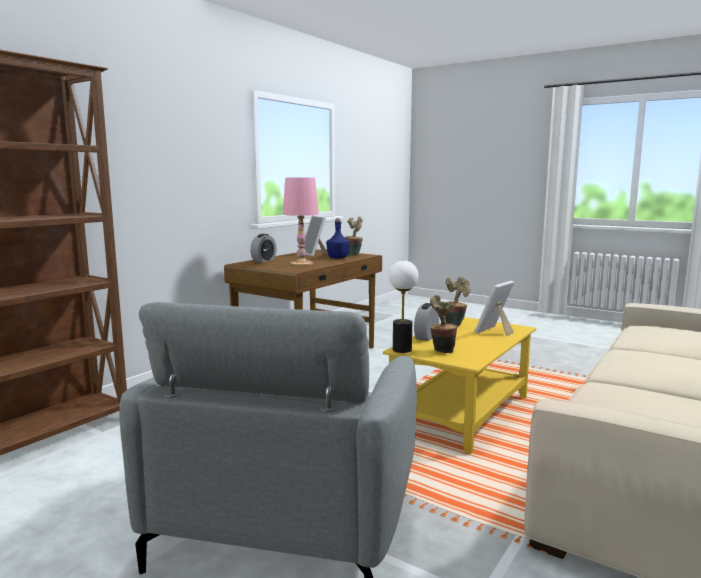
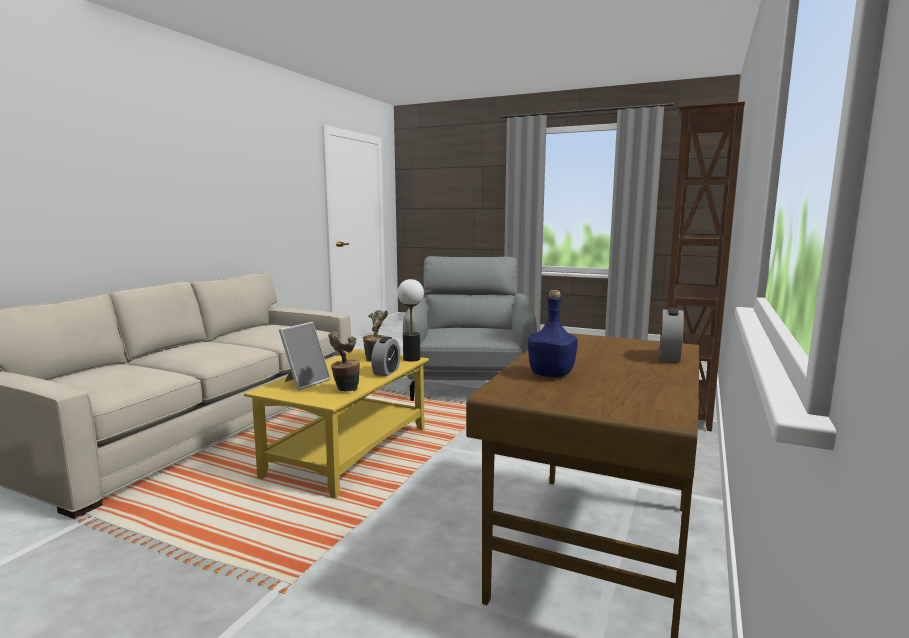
camera: 170 degrees right, 0 degrees up
(301, 263) = (586, 351): pink table lamp -> none
(314, 254) = (629, 390): picture frame -> none
(354, 254) = (534, 394): potted plant -> none

